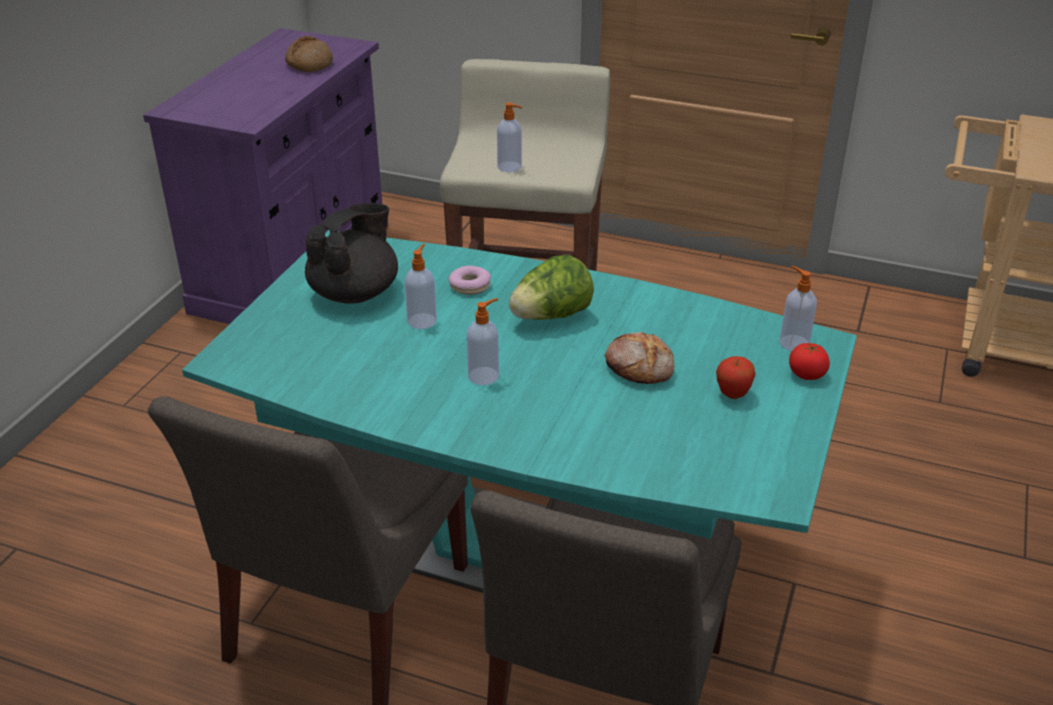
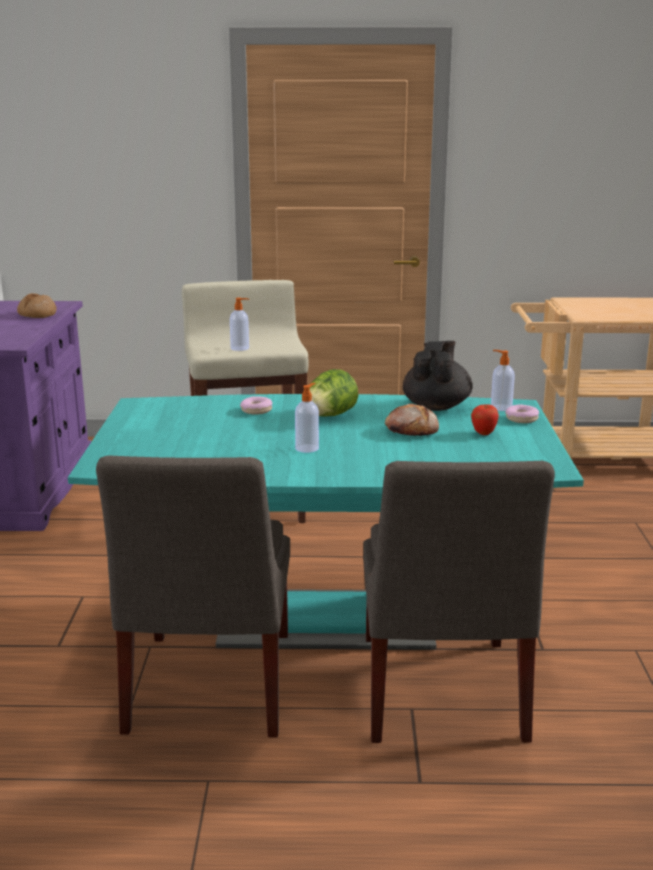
camera: 20 degrees left, 15 degrees down
(355, 293) = (172, 424): black teapot -> black teapot (436, 406)
(422, 320) = (236, 430): soap dispenser -> none
(806, 374) = (521, 419): tomato -> donut

